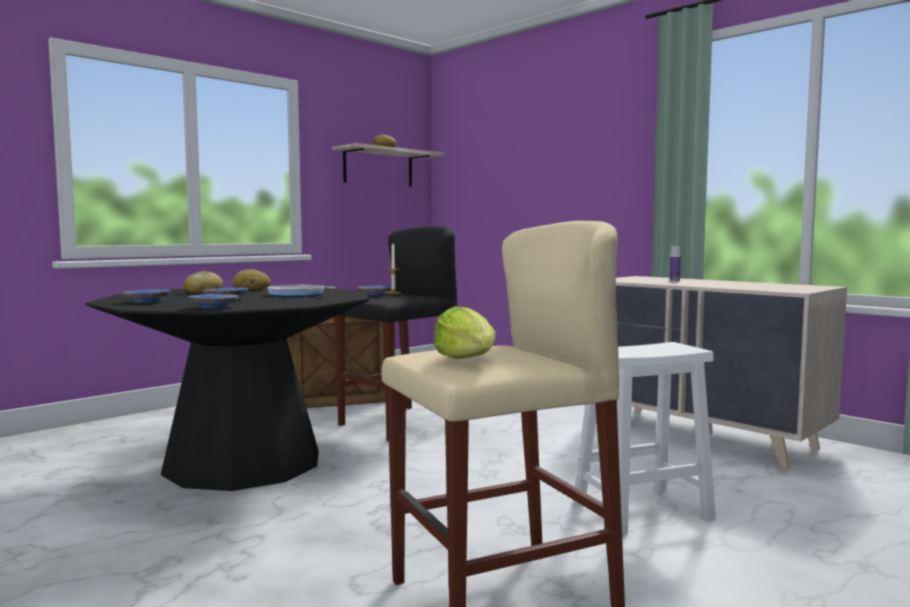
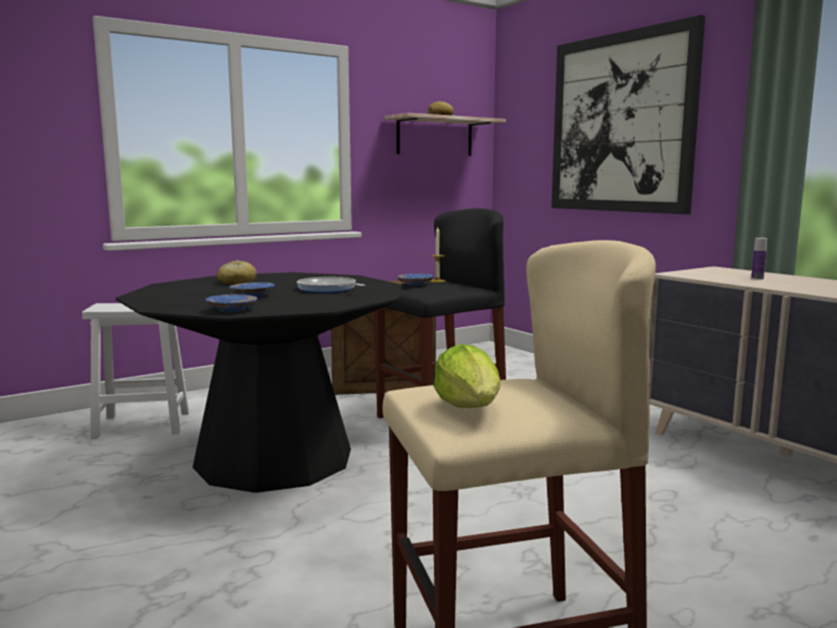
camera: 10 degrees right, 5 degrees up
(146, 302) = (172, 298): blue plate -> none
(252, 289) = (287, 277): bread -> none
(548, 155) = (621, 123): none -> picture
(640, 510) = (688, 556): white stool -> white stool (140, 425)

